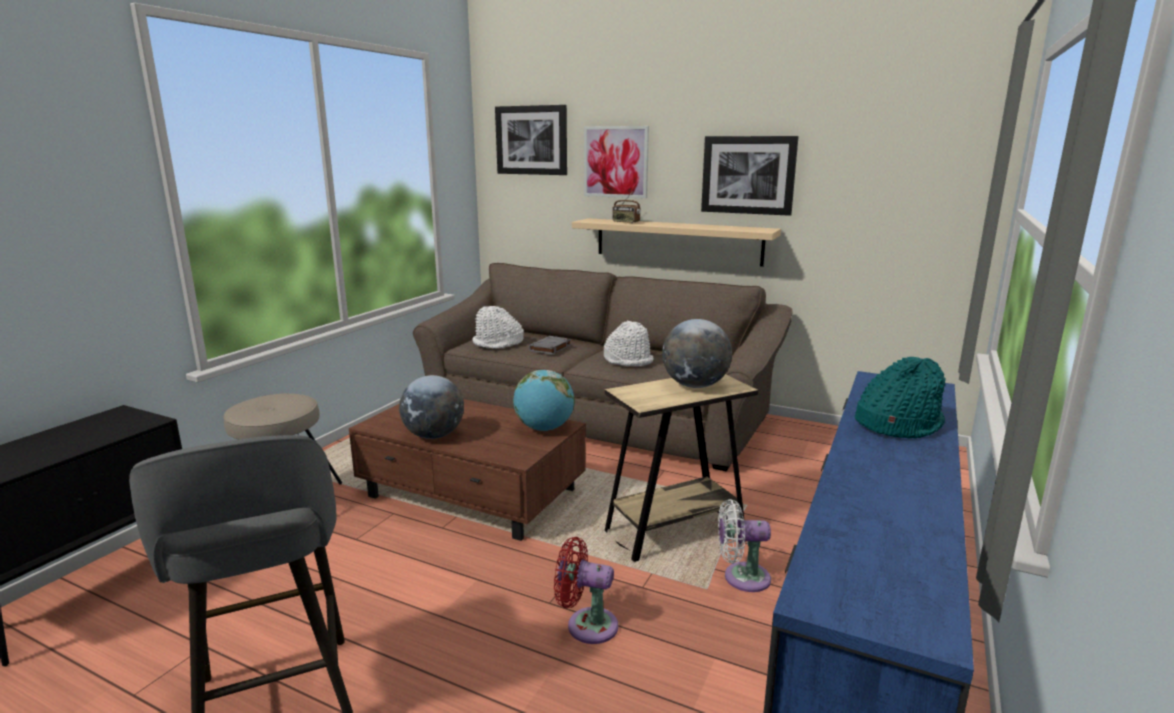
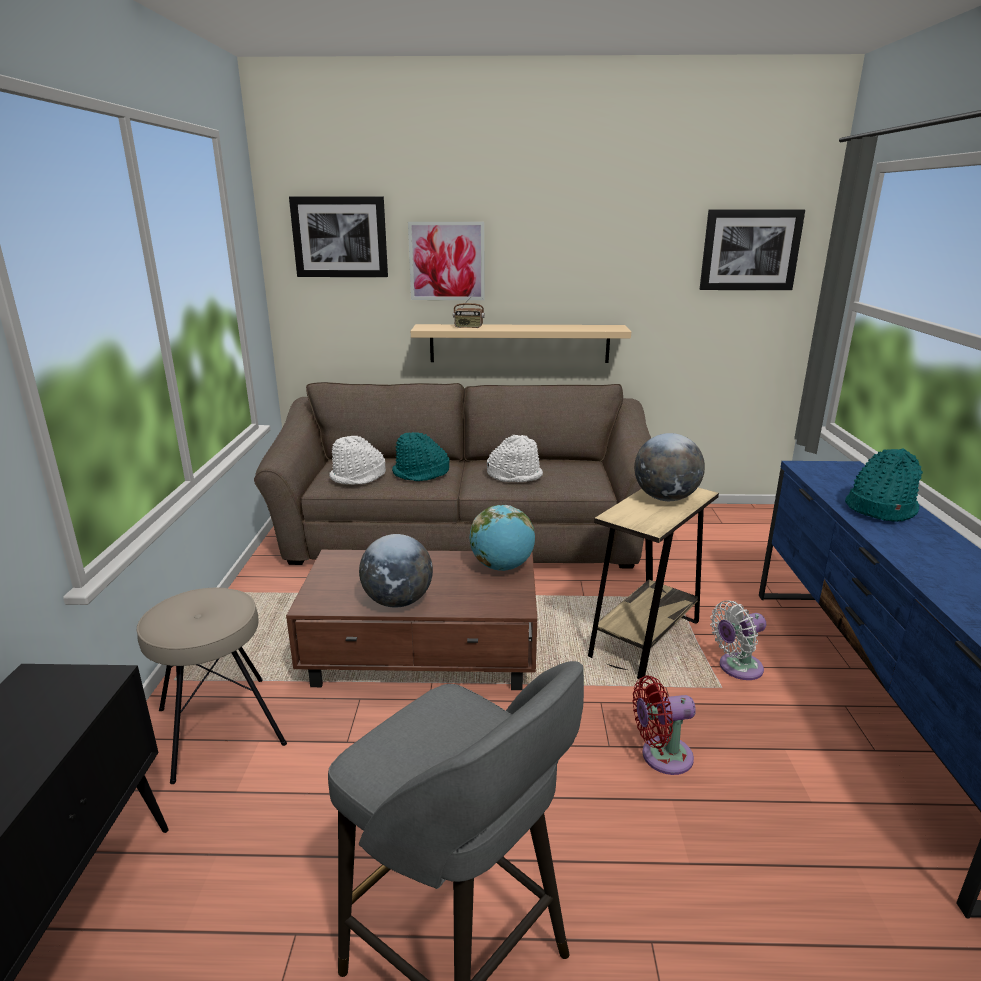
camera: 25 degrees left, 5 degrees up
(550, 348) = (421, 474): grey book -> turquoise hat
(748, 175) = (592, 273): picture -> picture (750, 250)

